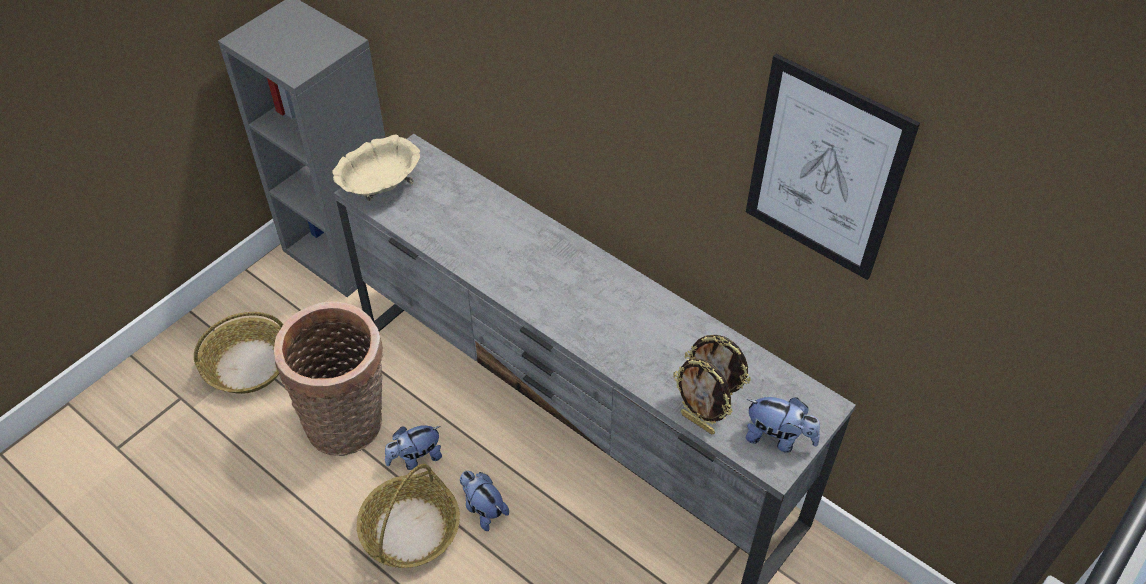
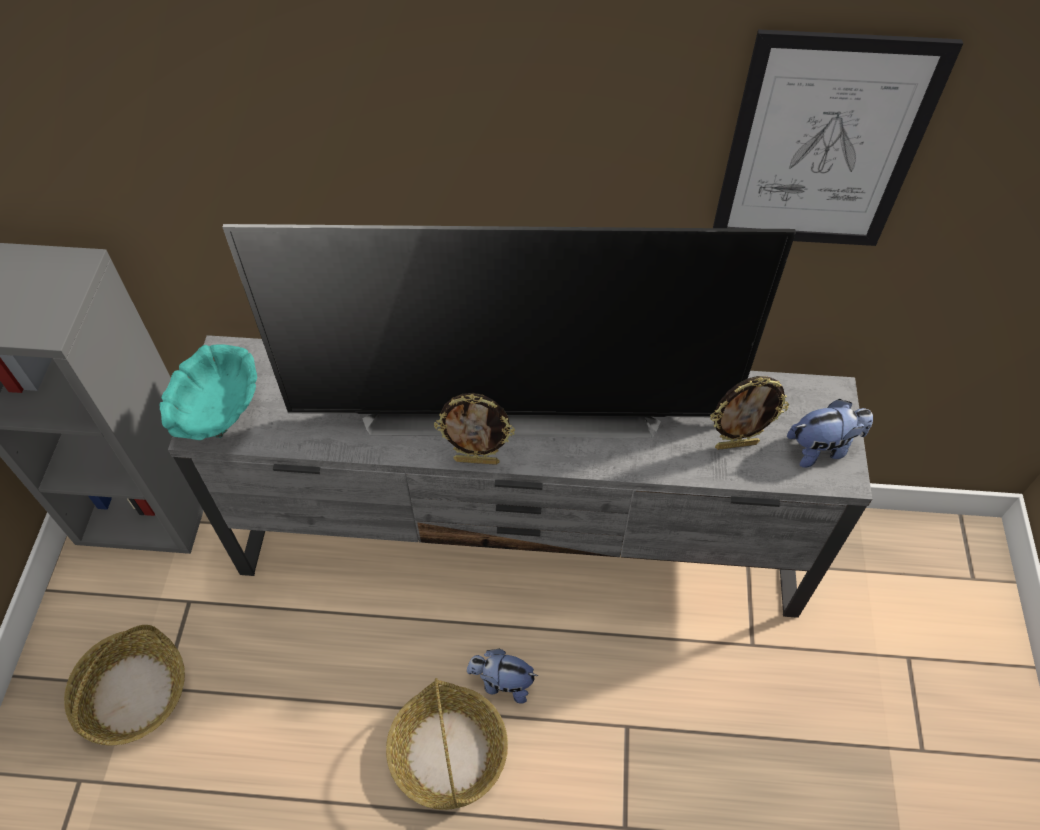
camera: 35 degrees left, 5 degrees up
(350, 423) = (298, 684): basket -> none
(381, 187) = (220, 414): beige bowl -> turquoise bowl
(415, 458) = (396, 676): plush toy -> none
(572, 282) = (511, 404): none -> television
(698, 422) = (745, 476): picture frame -> picture frame (477, 460)

